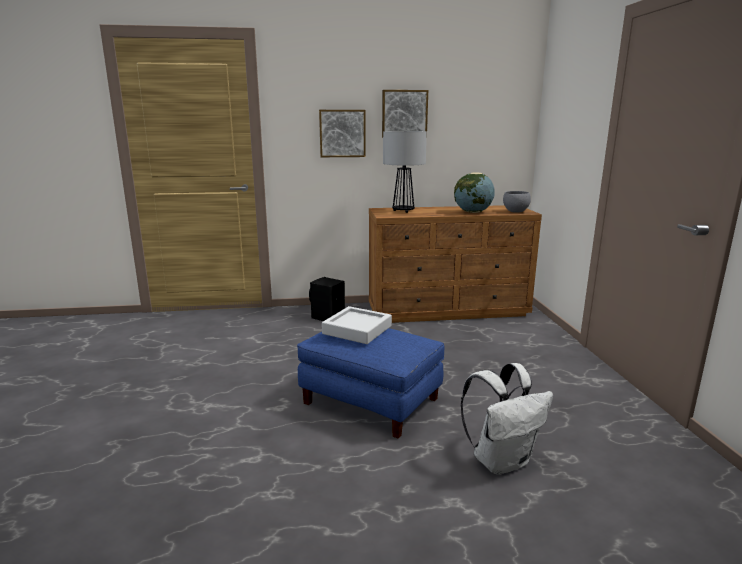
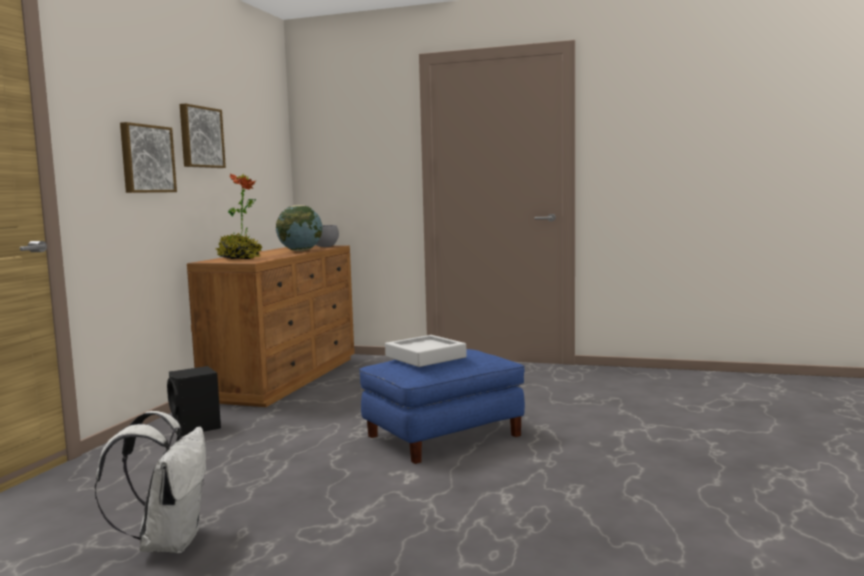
camera: 65 degrees left, 10 degrees down
(403, 211) = (240, 258): table lamp -> potted plant
(501, 460) = (577, 411): white backpack -> white backpack (168, 542)

